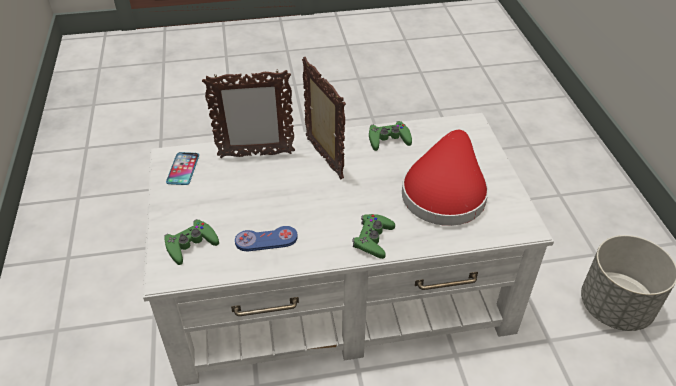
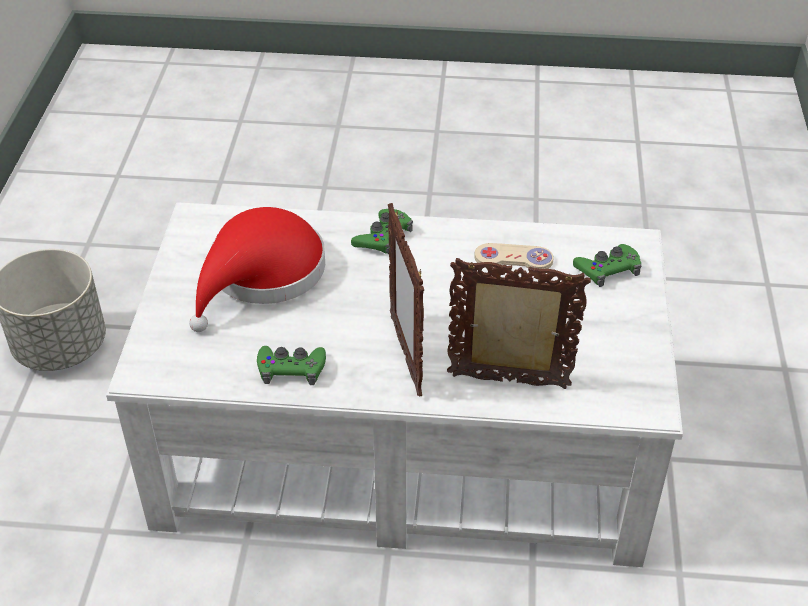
camera: 165 degrees left, 0 degrees up
(183, 169) = (624, 379): phone -> none
(266, 240) = (513, 259): blue game controller -> beige game controller

